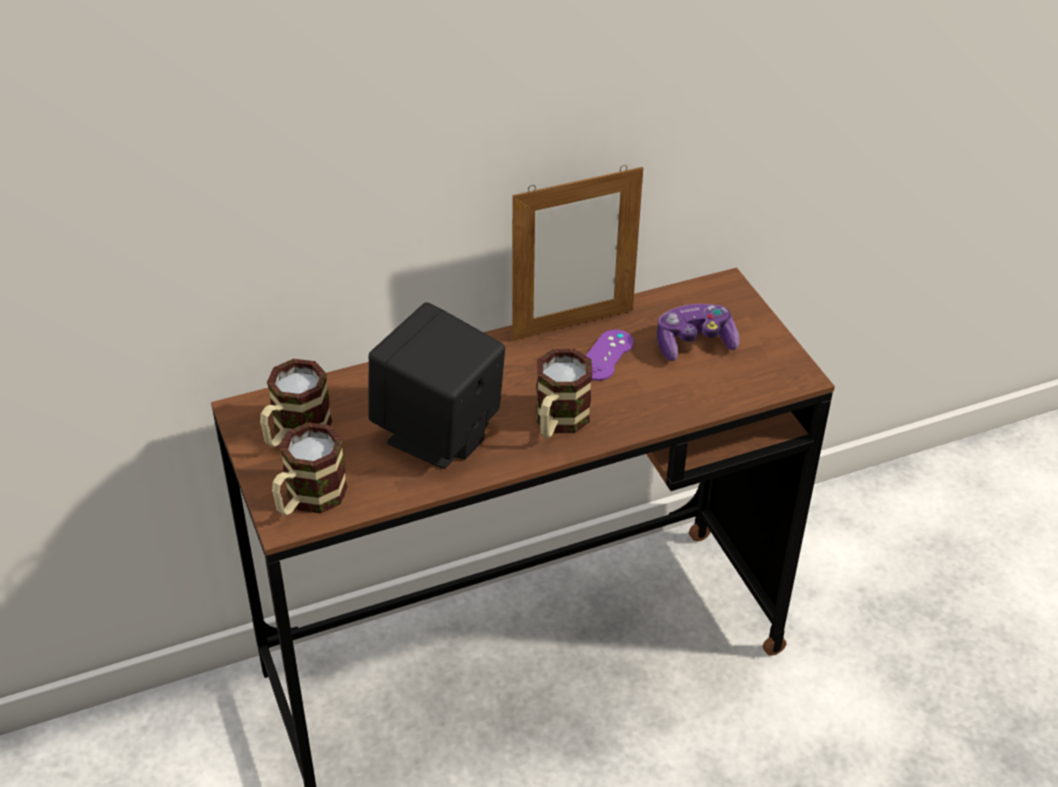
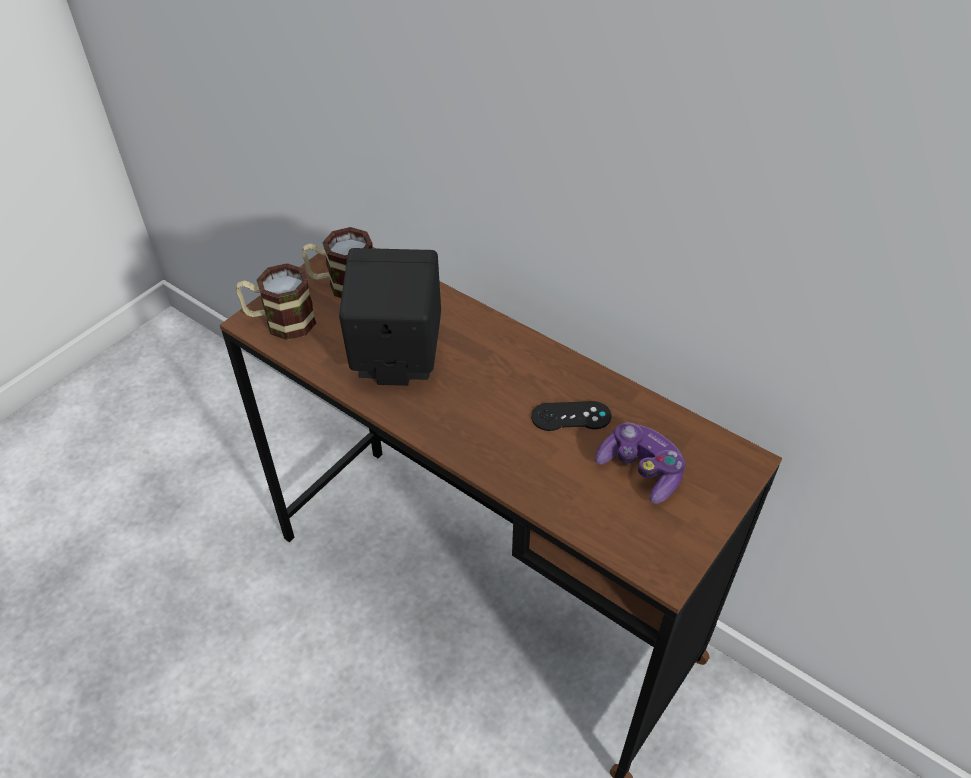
camera: 60 degrees right, 5 degrees up
(558, 422) = (462, 421): mug -> none
(573, 324) = (591, 378): picture frame -> none
(606, 355) = (571, 416): purple game controller -> black game controller

